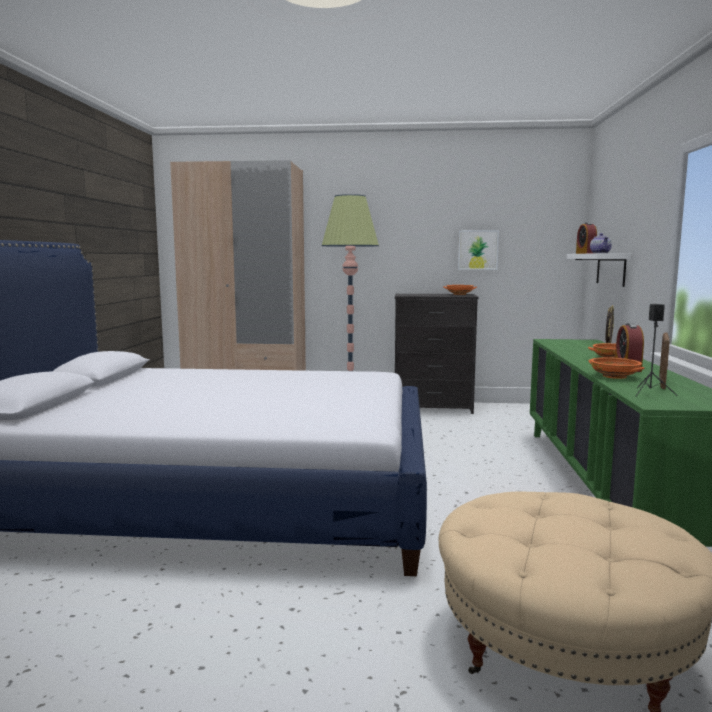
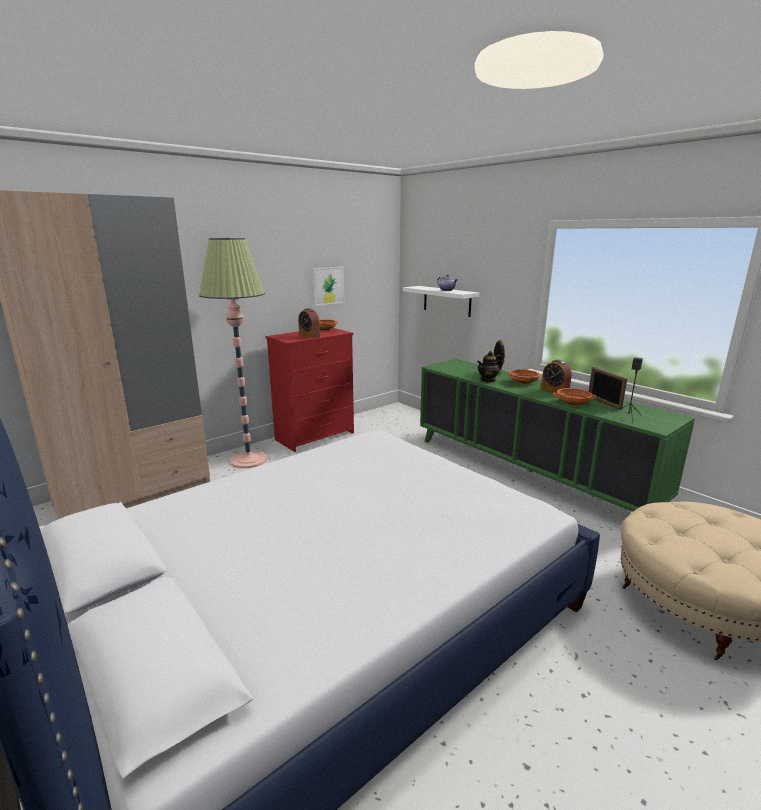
camera: 45 degrees left, 10 degrees up
(433, 408) = (316, 436): black dresser -> red dresser
(574, 352) = (488, 380): none -> teapot
(585, 253) = (419, 287): alarm clock -> alarm clock (309, 336)

